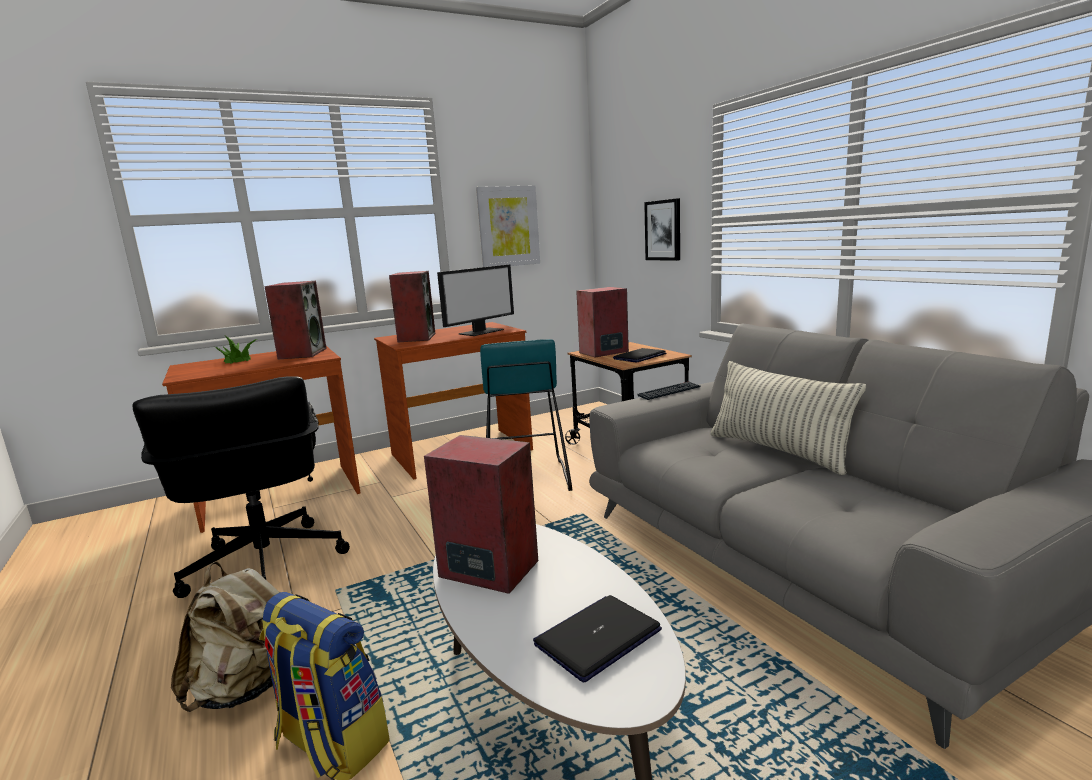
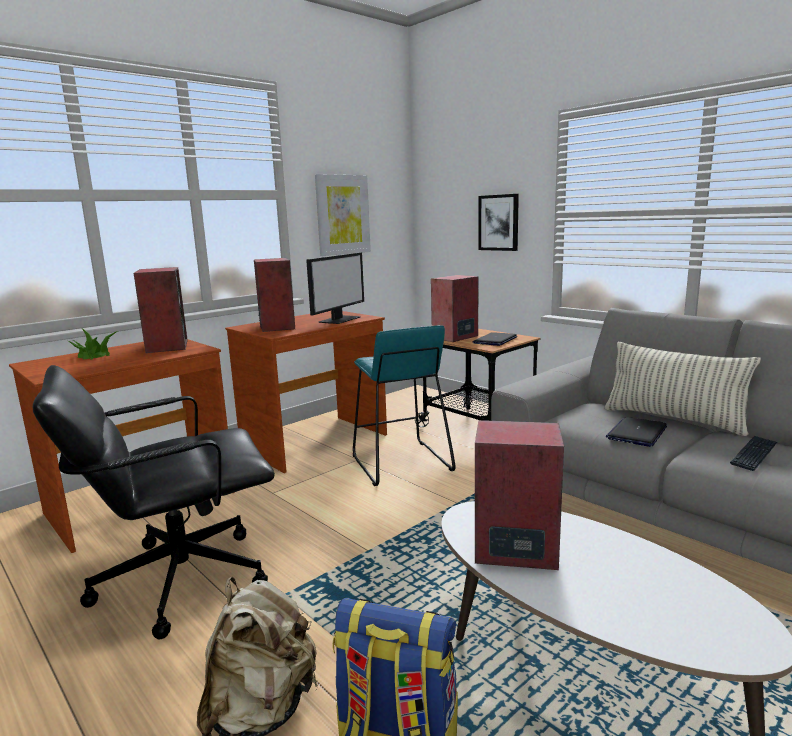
camera: 15 degrees left, 0 degrees up
(264, 565) = (179, 579): black office chair -> black office chair turned 105 degrees clockwise
(597, 637) = (677, 598): laptop -> laptop (637, 433)
(669, 392) = (551, 371): keyboard -> keyboard (754, 454)

